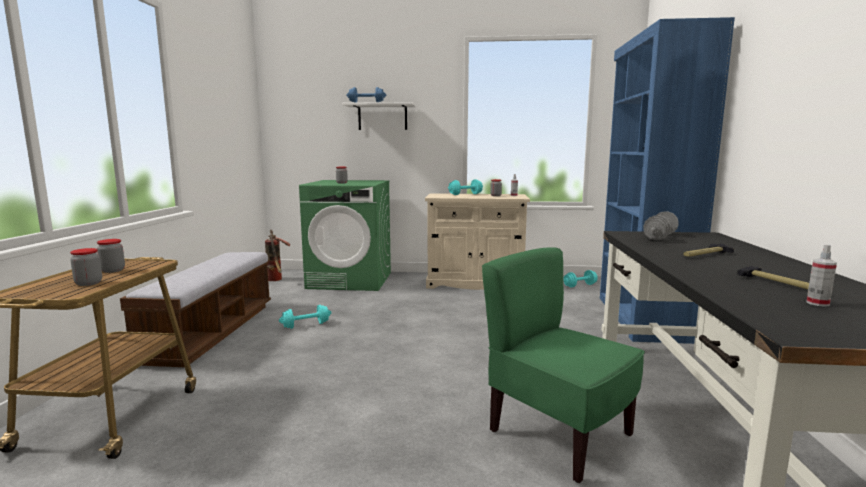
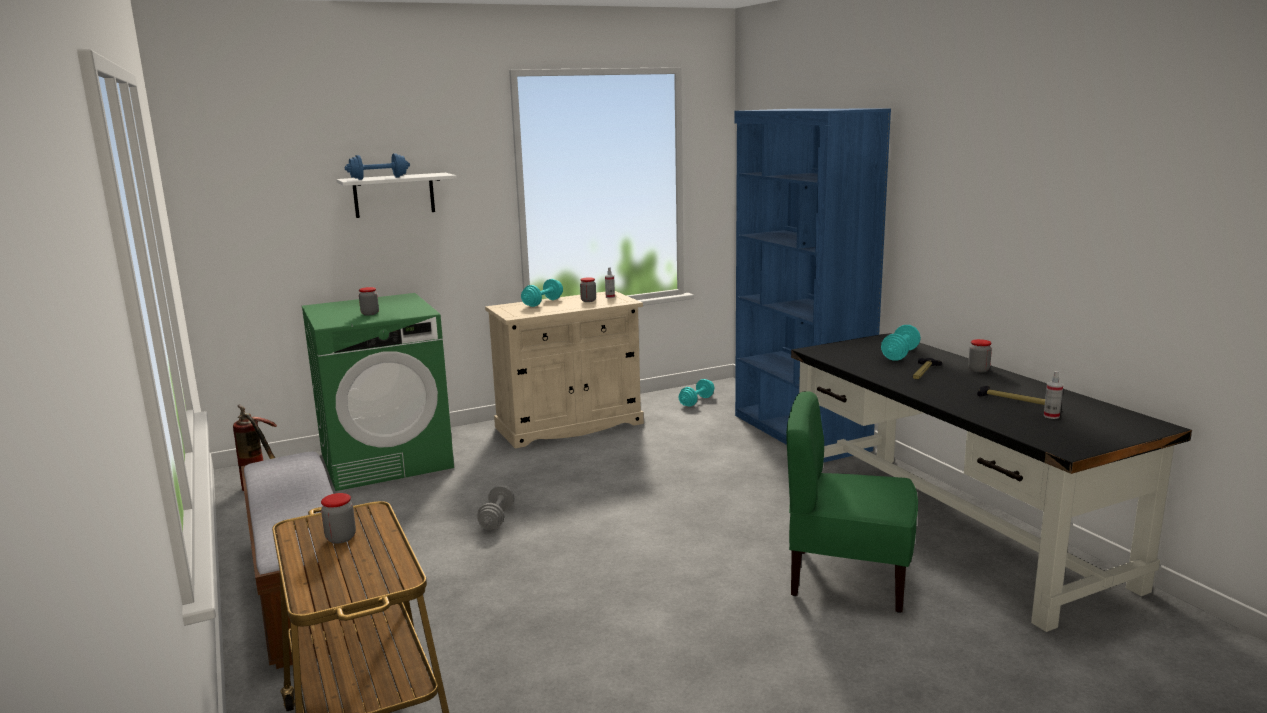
camera: 30 degrees left, 5 degrees up
(88, 283) = (369, 562): jar -> jar (978, 370)
(306, 325) = (430, 545): turquoise dumbbell -> turquoise dumbbell (900, 355)
(660, 237) = (854, 351): grey dumbbell -> grey dumbbell (497, 519)

